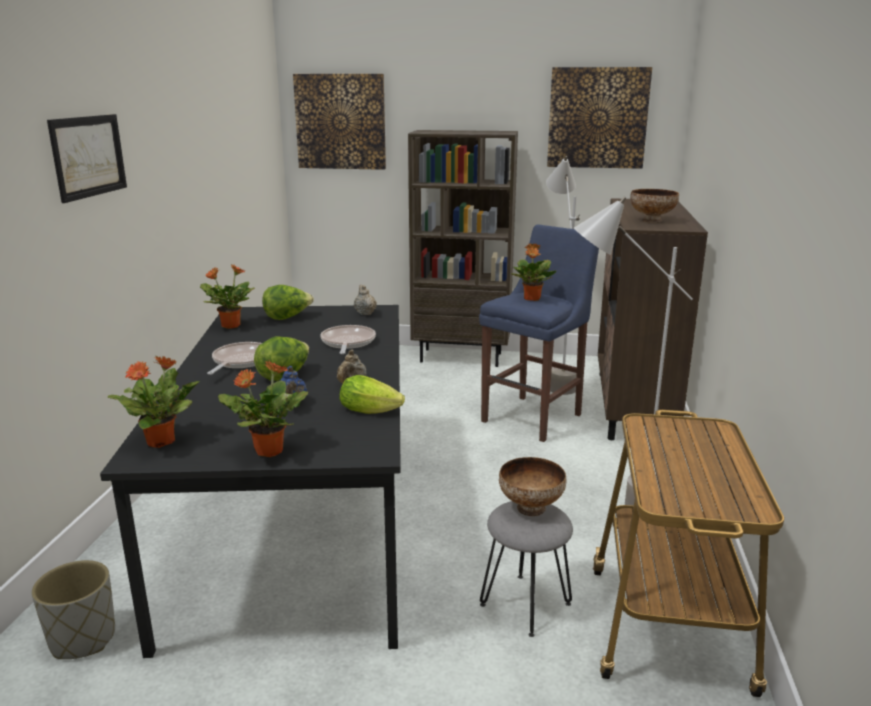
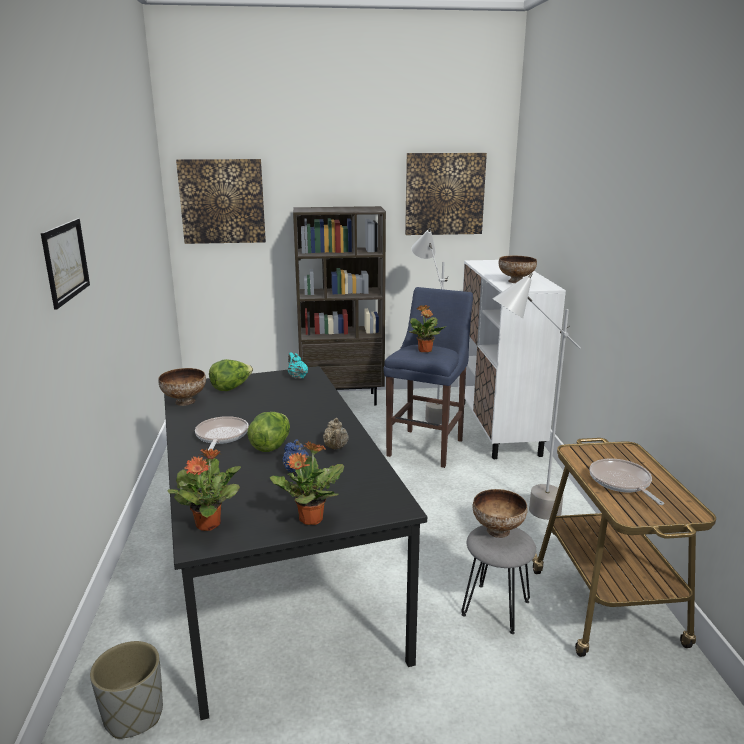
camera: 15 degrees left, 0 degrees up
(230, 326) = (184, 401): potted plant -> bowl
(347, 343) = (303, 407): frying pan -> frying pan (621, 482)
(365, 313) = (297, 377): beige teapot -> turquoise teapot
(373, 411) = (370, 469): lettuce -> none
(633, 406) = (498, 428): brown cabinet -> white cabinet

